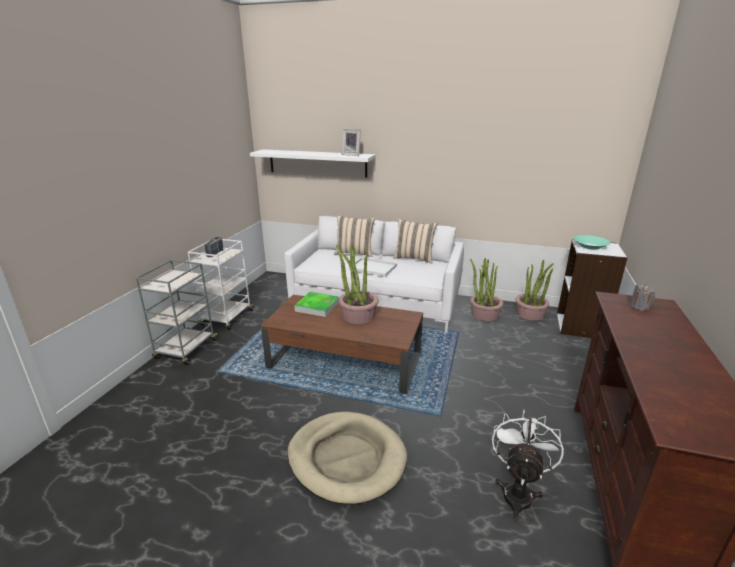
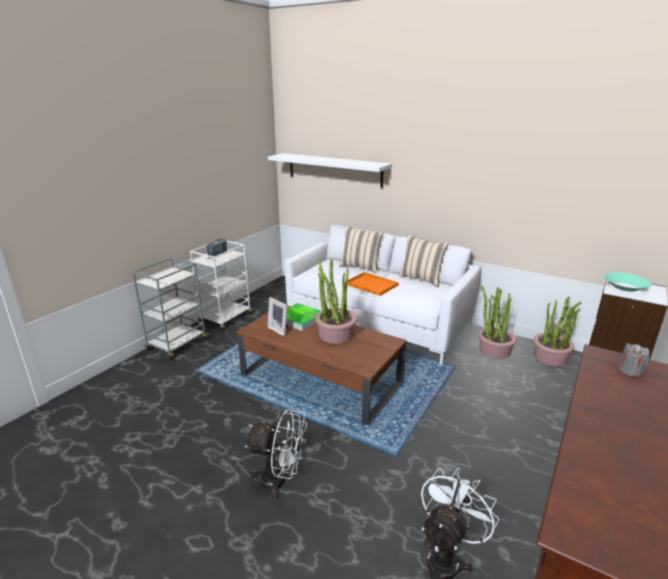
camera: 15 degrees right, 0 degrees up
(347, 459) = (279, 481): beige dog bed -> white fan
(352, 155) = (366, 163): picture frame -> picture frame (280, 329)
(373, 267) = (372, 285): white tray -> orange tray

